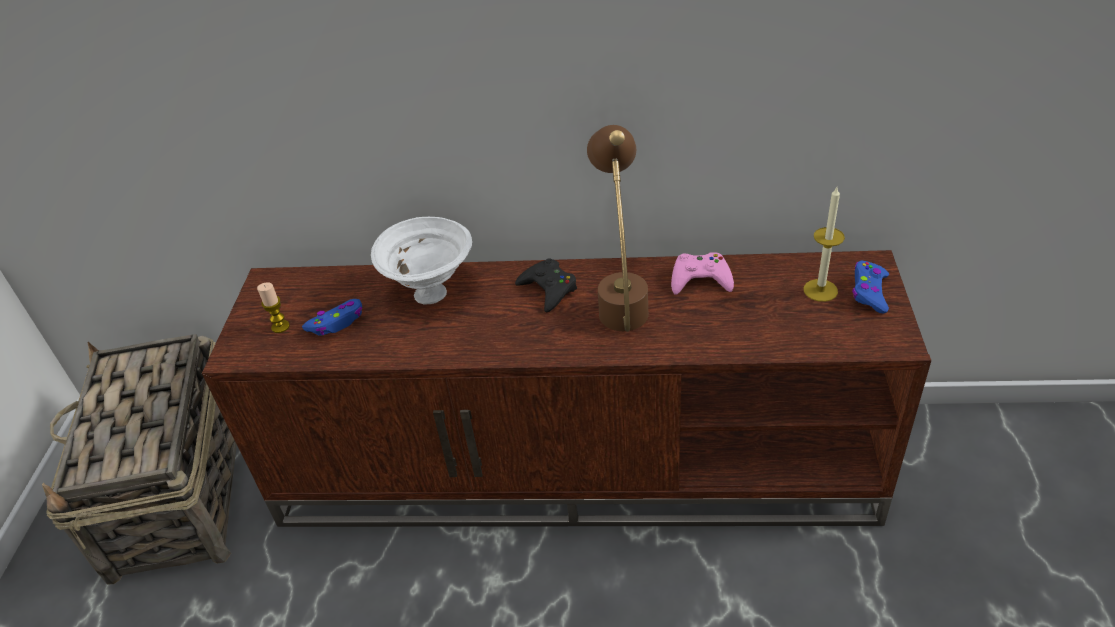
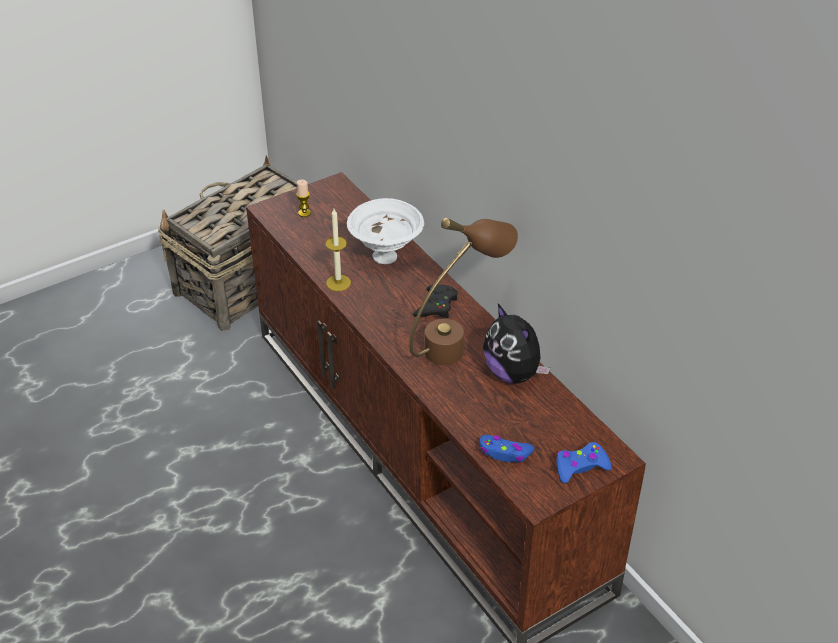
camera: 50 degrees right, 0 degrees up
(337, 323) = (327, 233): blue game controller -> blue game controller (505, 453)
(700, 279) = (513, 373): pink game controller -> plush toy
(820, 290) = (558, 440): candle -> candle (338, 283)

